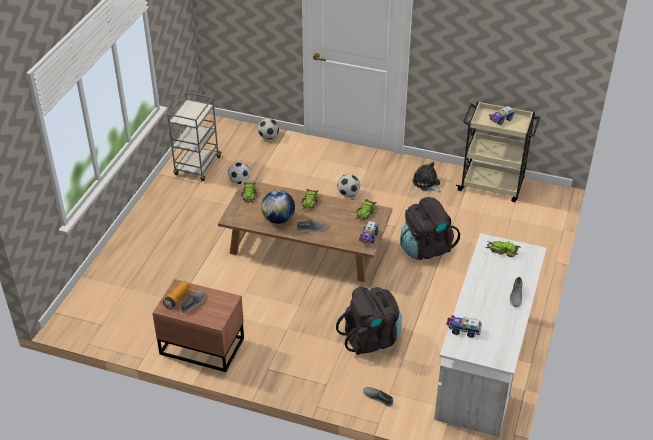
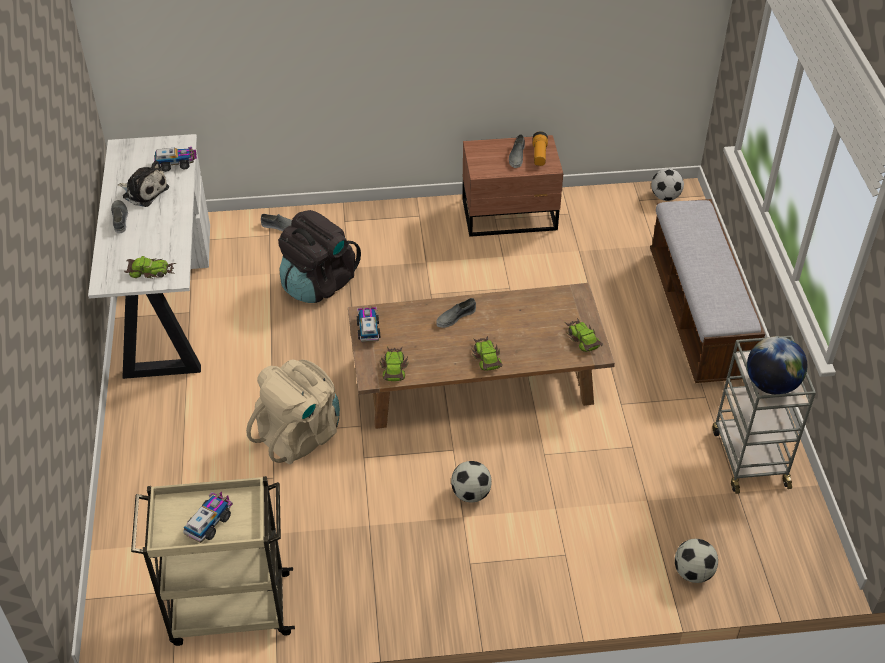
camera: 155 degrees right, 5 degrees up
(148, 237) = (697, 315): none -> bench
(239, 181) = (659, 453): football -> football (665, 197)
(278, 219) = (511, 314): globe -> globe (771, 384)
(426, 248) = (300, 435): black backpack -> beige backpack
(427, 183) = (349, 568): plush toy -> plush toy (144, 191)

